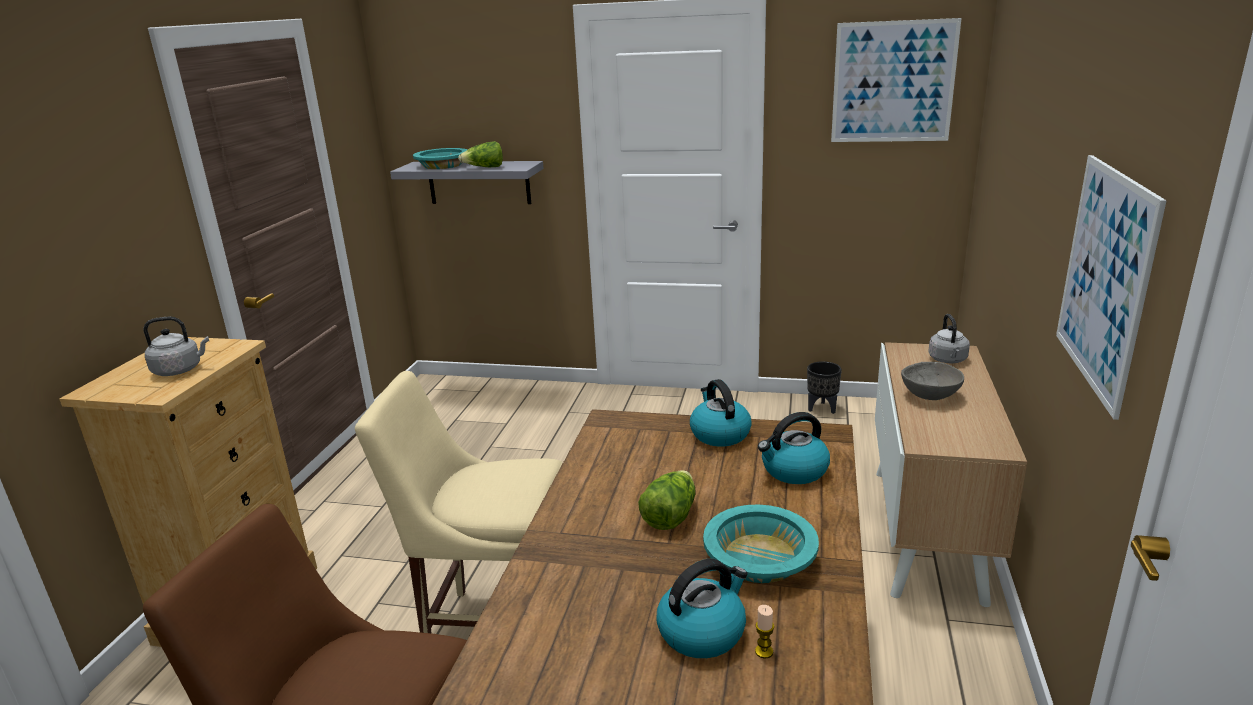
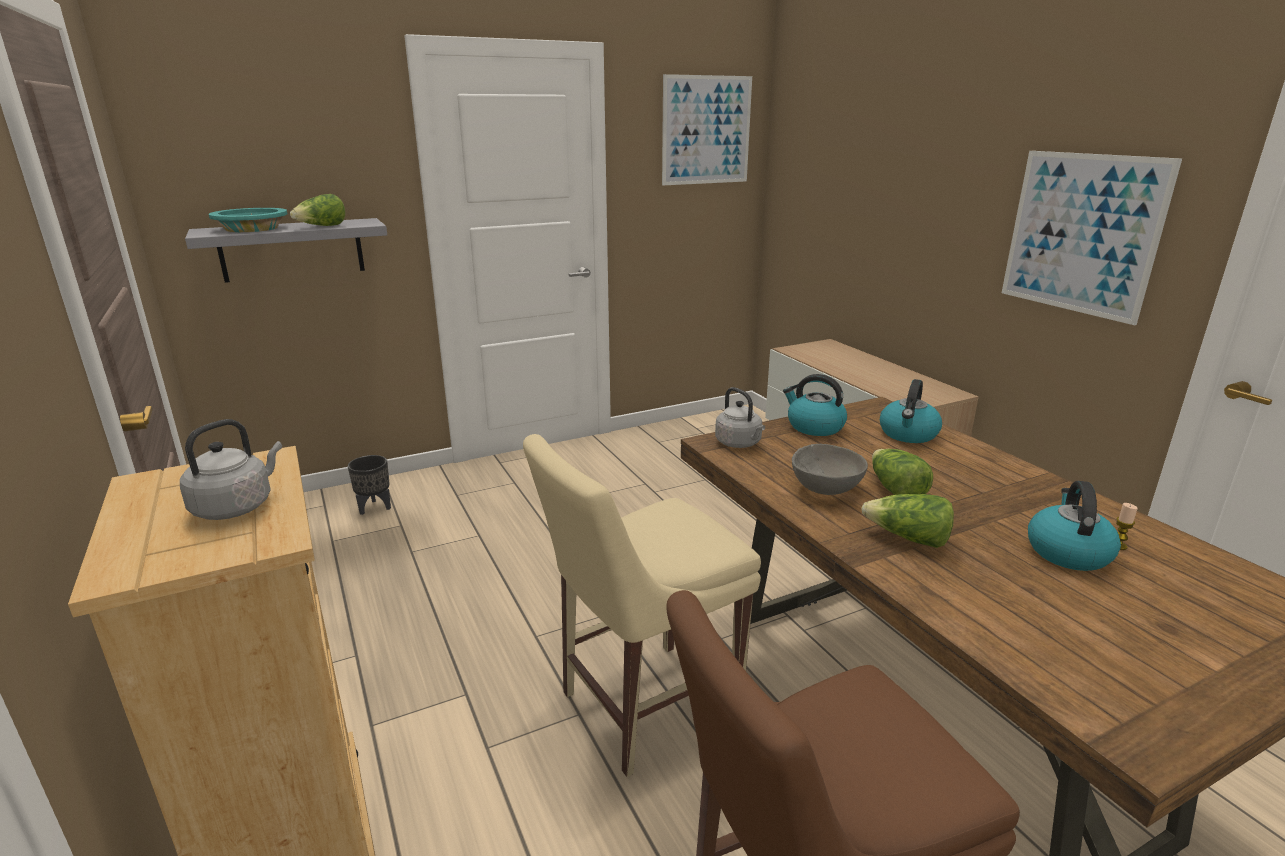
camera: 40 degrees left, 0 degrees up
(594, 557) = (908, 538): none -> lettuce
(760, 558) = (1001, 493): turquoise bowl -> none
(822, 408) = (675, 430): black planter -> black planter (375, 507)
(929, 396) = (862, 374): grey bowl -> grey bowl (825, 489)
(948, 360) = (831, 350): grey kettle -> grey kettle (739, 443)

